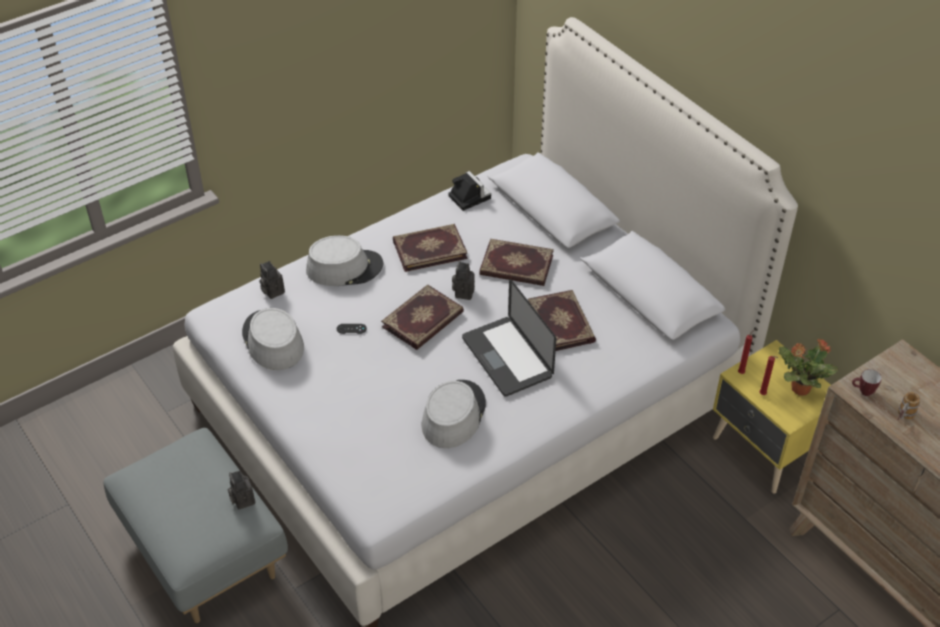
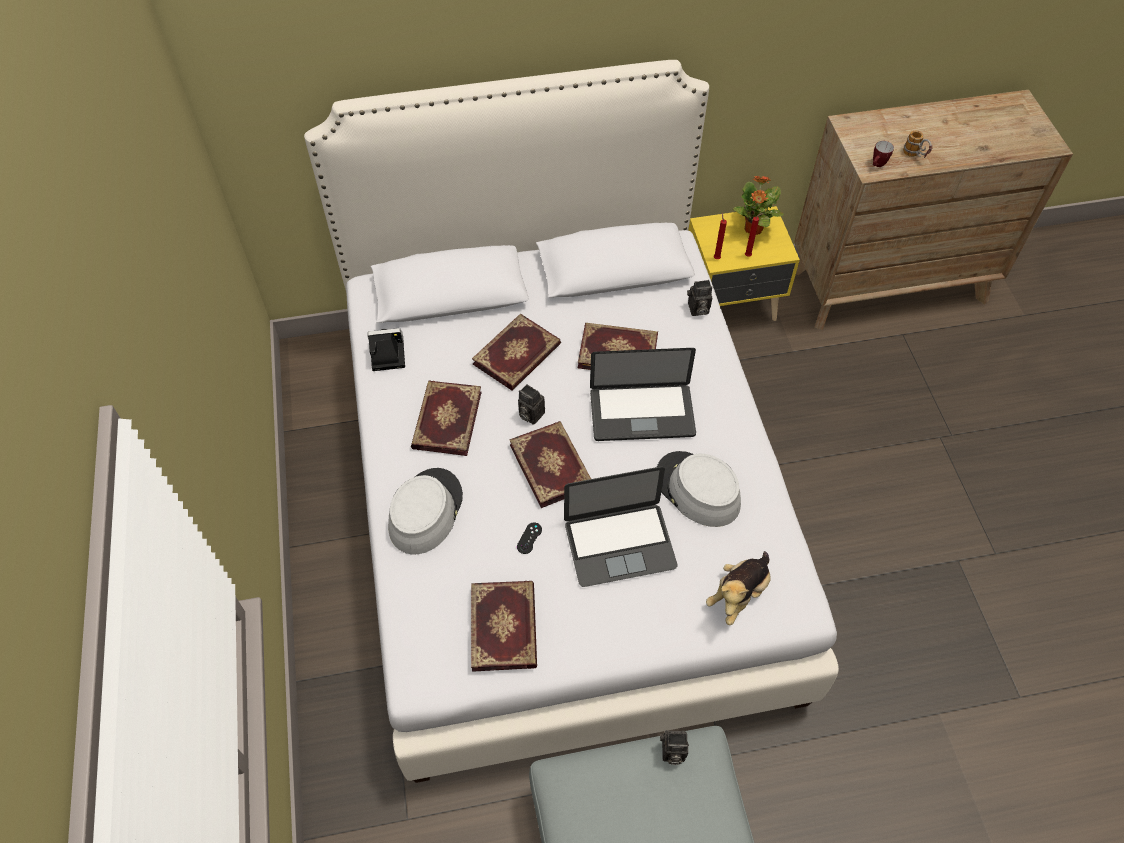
camera: 65 degrees left, 10 degrees up
(272, 291) = (419, 601): camera -> camera (697, 310)
(272, 341) = (505, 627): grey hat -> book
(369, 469) = (738, 594): none -> plush toy
(375, 382) = (620, 544): none -> laptop

